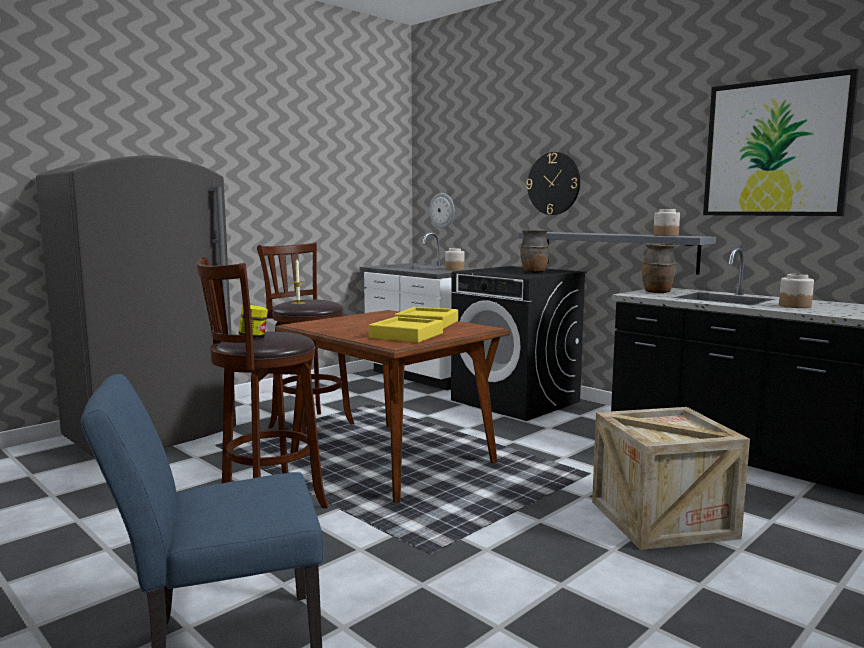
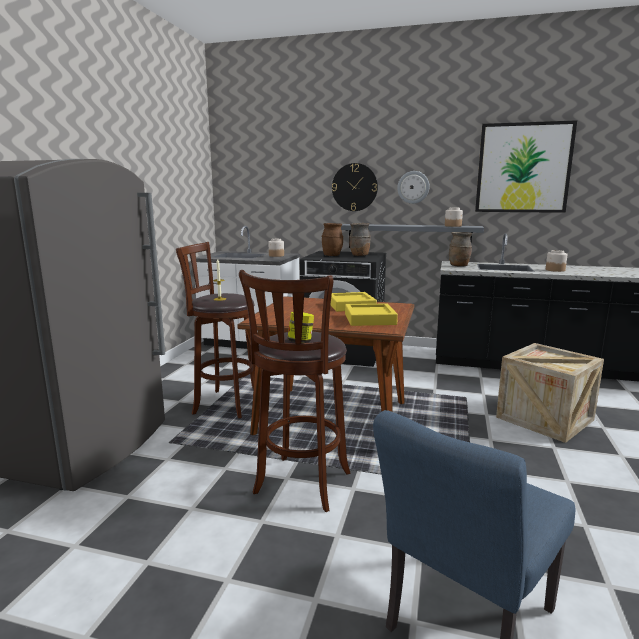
camera: 30 degrees left, 5 degrees up
(442, 210) = (247, 207): wall clock -> wall clock (413, 187)
(500, 271) = (332, 256): none -> brown vase

